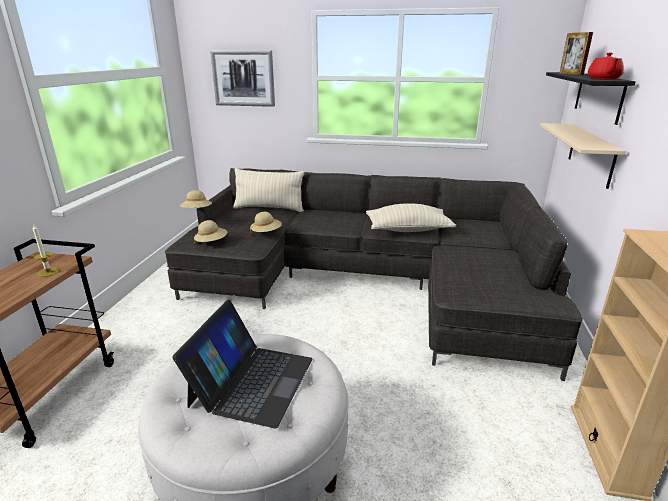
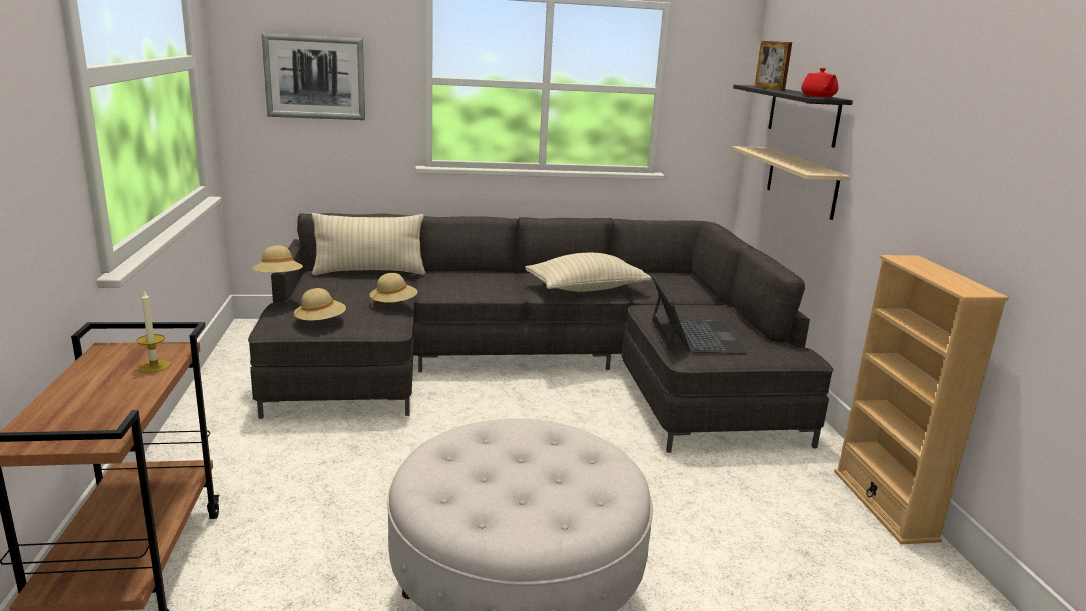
camera: 20 degrees left, 5 degrees down
(251, 381) = (525, 467): laptop -> laptop (694, 336)

